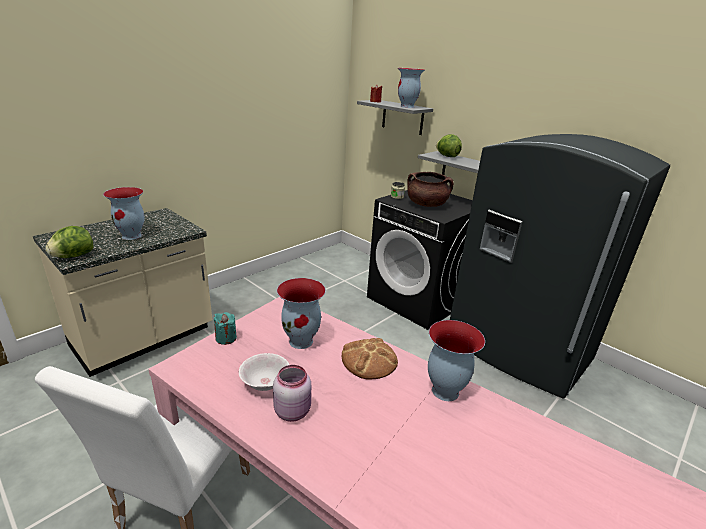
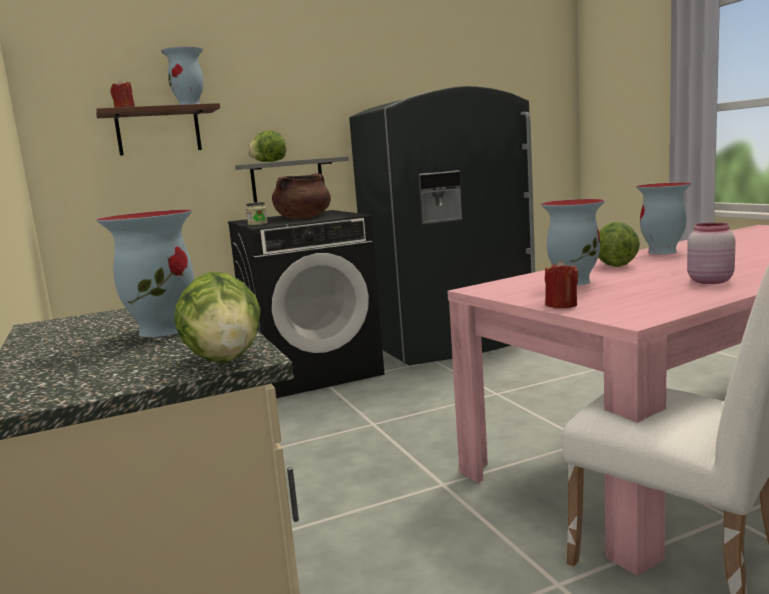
camera: 65 degrees left, 15 degrees down
(226, 338) = (561, 305): turquoise candle -> red candle
(265, 383) = (662, 289): white bowl -> none
(369, 360) = (614, 266): bread -> lettuce
(402, 117) = (158, 131): grey shelf -> brown shelf

